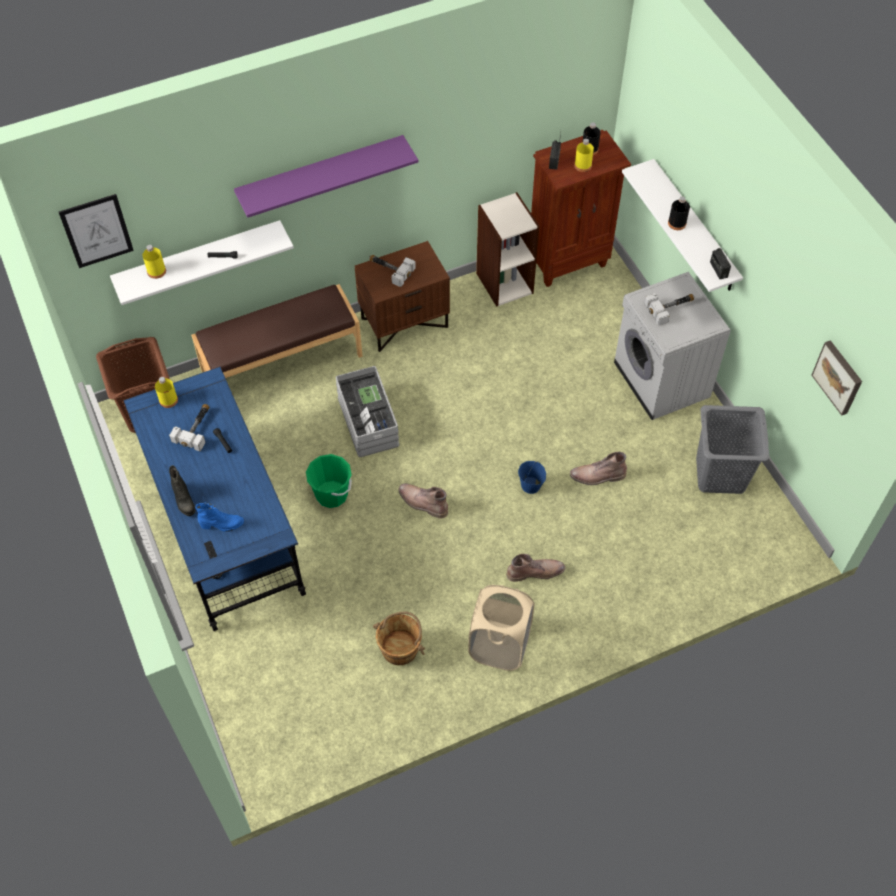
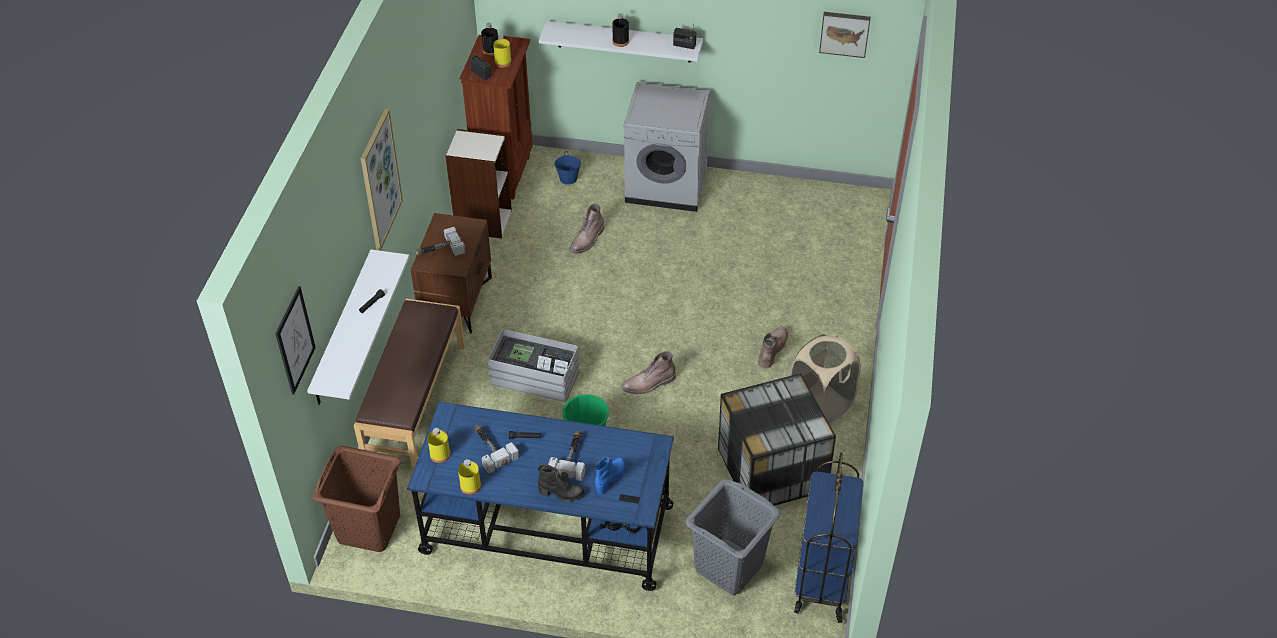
camera: 55 degrees left, 10 degrees down
(156, 271) = (339, 355): yellow bottle -> yellow bottle (470, 486)
(312, 750) = (823, 576): none -> blue cart
(321, 173) = (379, 180): purple shelf -> picture
(400, 647) = (772, 469): brown bucket -> storage box
(531, 485) = (692, 310): blue bucket -> blue bucket (568, 179)
(597, 476) = (718, 268): brown boot -> brown boot (587, 240)
(671, 307) = (660, 107): hammer -> hammer (571, 457)
(719, 473) = (776, 202): grey laundry basket -> grey laundry basket (728, 566)

